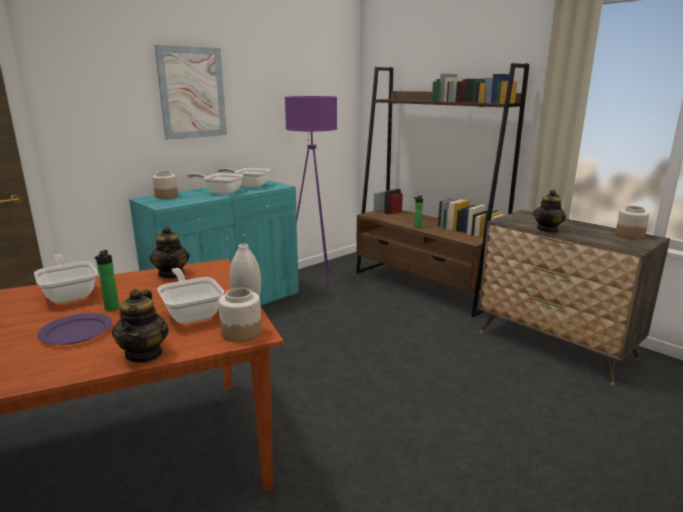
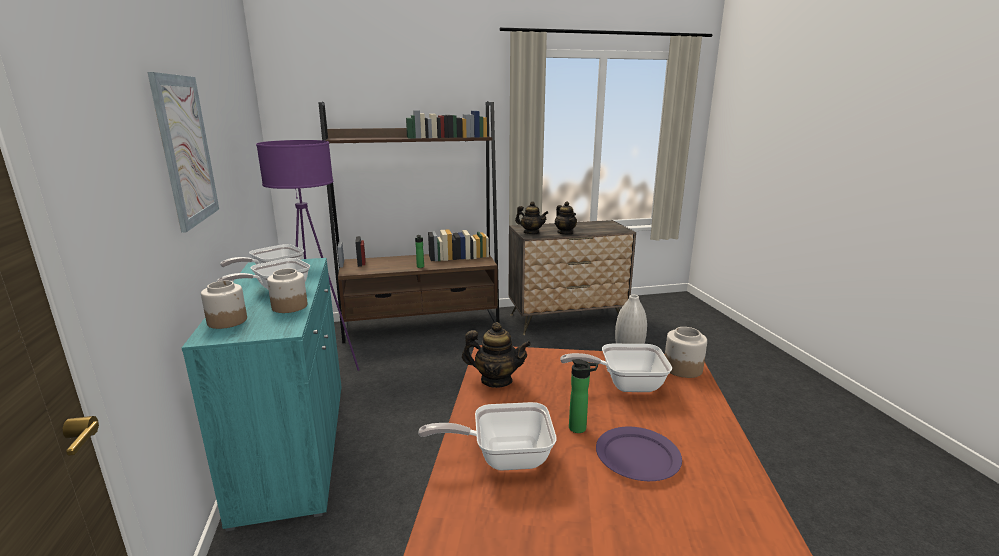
camera: 60 degrees left, 0 degrees up
(144, 354) = (711, 419): teapot -> teapot (531, 233)
(629, 235) = (598, 223): jar -> jar (289, 306)

